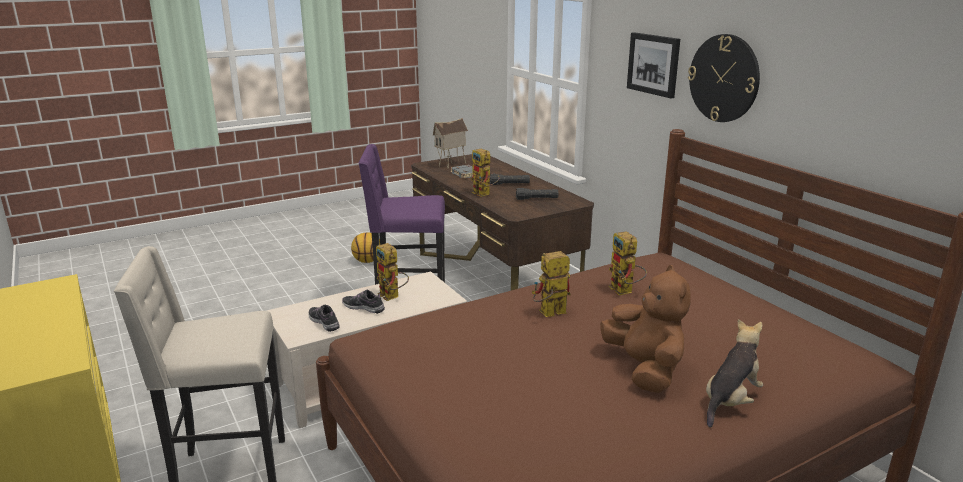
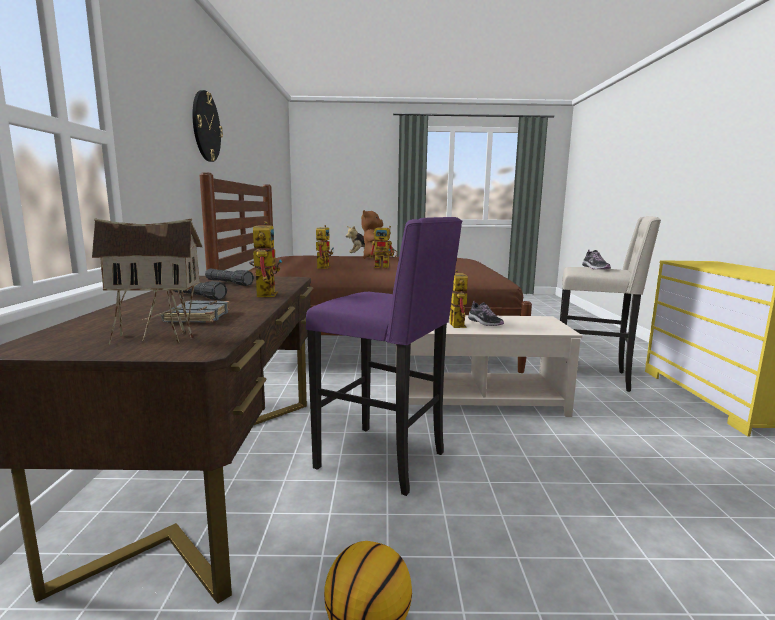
camera: 150 degrees left, 10 degrees down
(324, 322) = (522, 321): shoe -> shoe (595, 268)
(654, 64) = (170, 110): picture -> none

